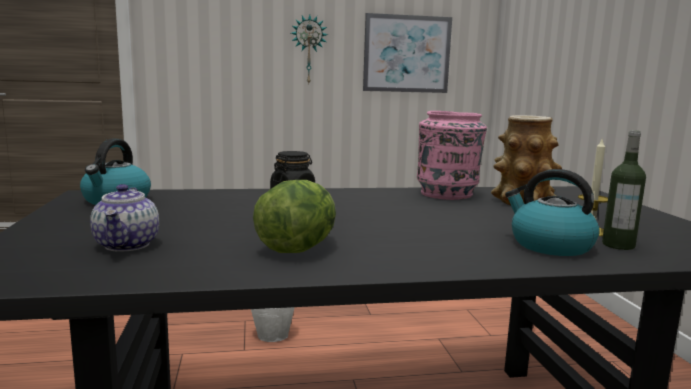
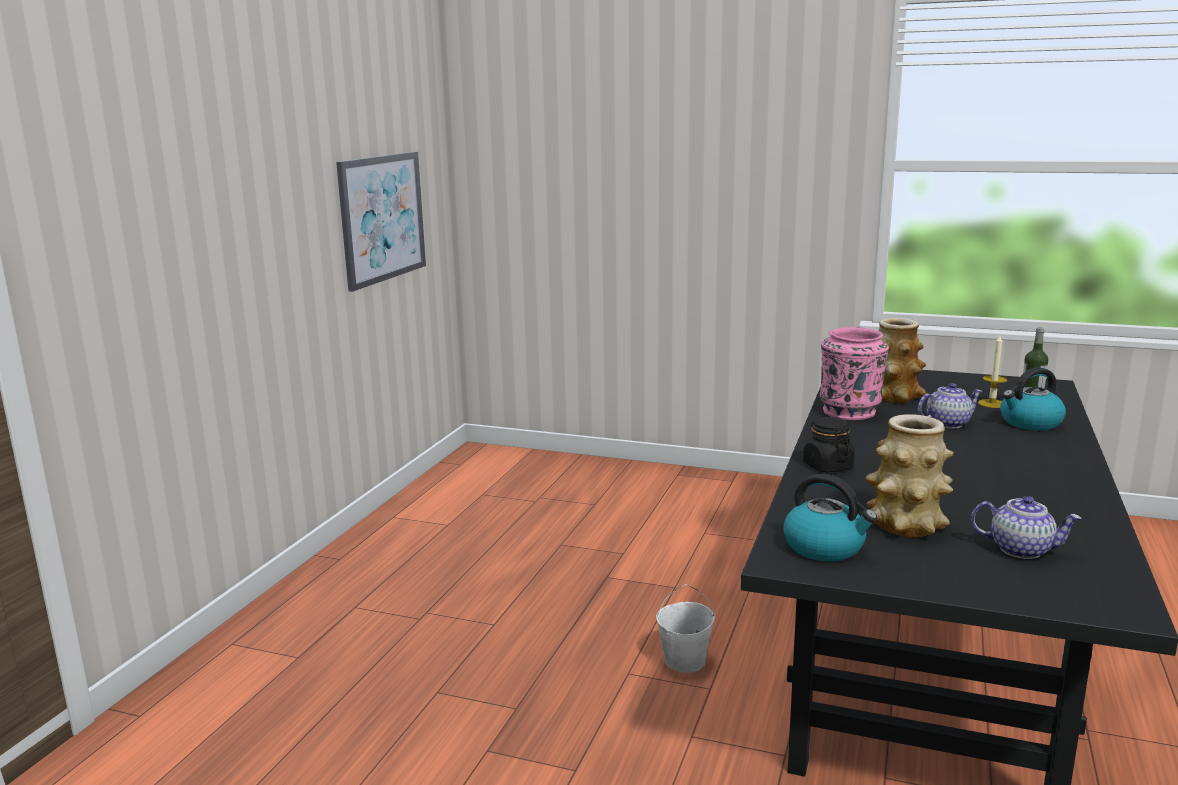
camera: 60 degrees left, 5 degrees up
(171, 214) = (905, 525): none -> vase
(297, 248) = (1034, 492): lettuce -> none
(308, 49) = (283, 240): wall clock -> none
(476, 218) = (948, 423): none -> teapot

